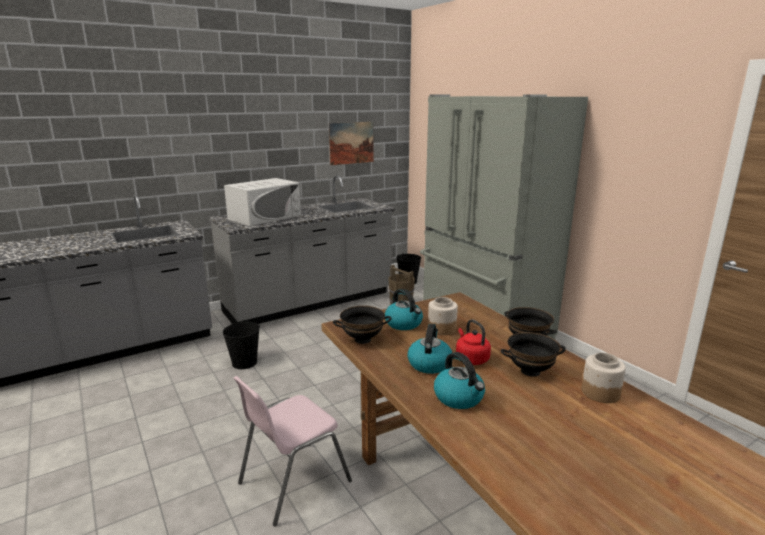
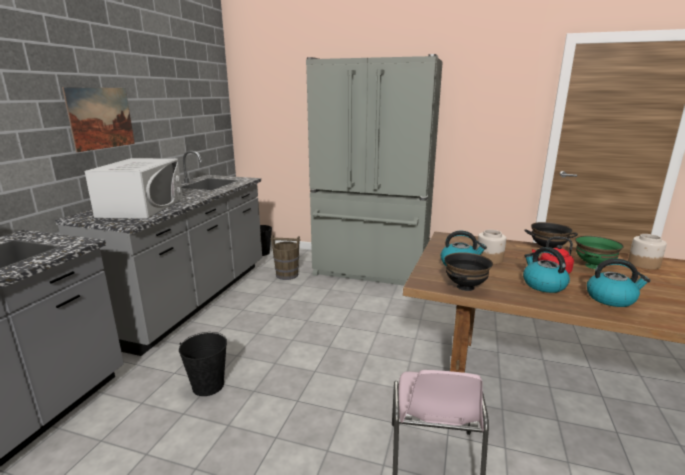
camera: 40 degrees left, 0 degrees up
(351, 143) = (188, 115): picture -> picture (101, 118)
(530, 371) = (593, 266): black bowl -> green bowl

